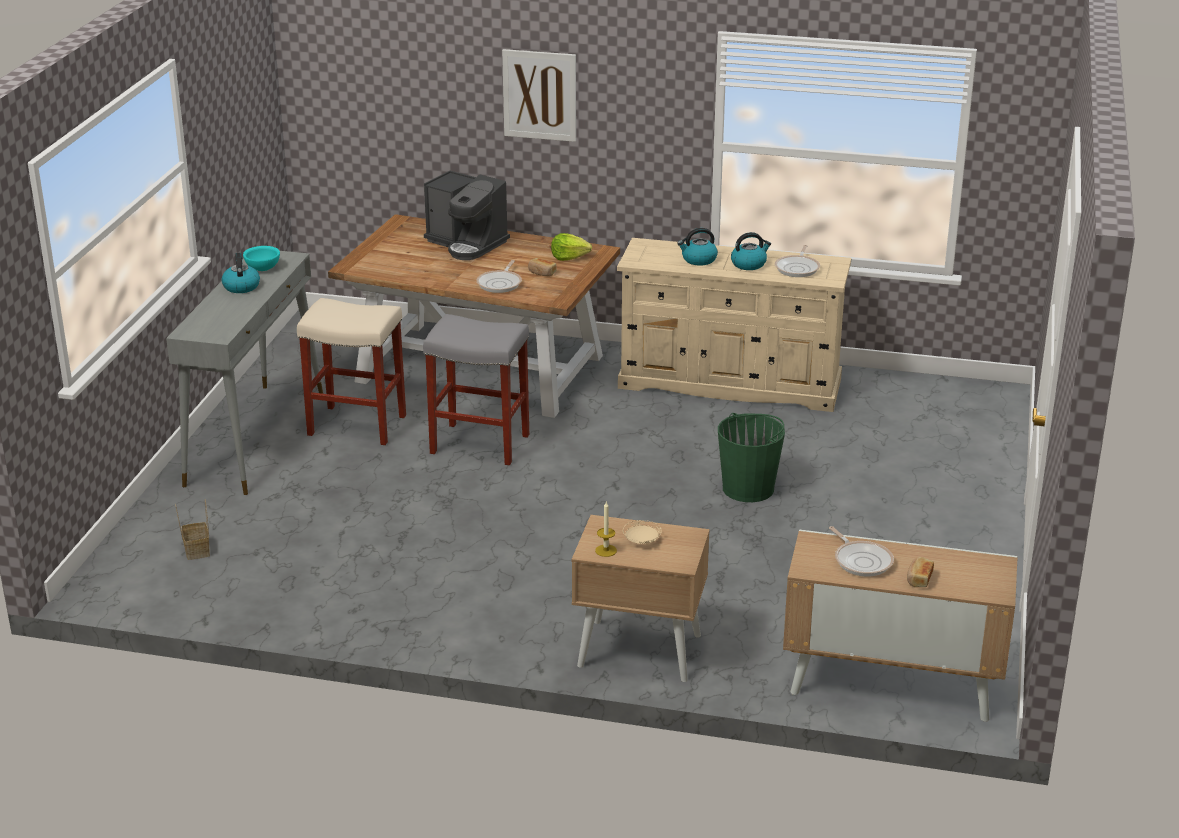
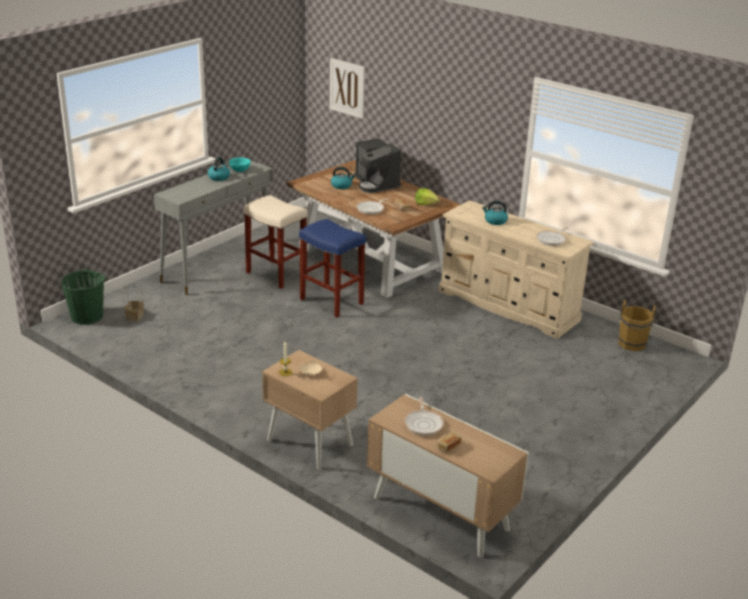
camera: 25 degrees right, 0 degrees up
(478, 444) = (330, 301): grey stool -> blue stool
(539, 95) = (433, 101): picture -> picture (347, 88)
(748, 488) = (462, 369): green bucket -> green bucket (87, 316)
(749, 264) = (523, 230): kettle -> kettle (341, 186)
(930, 394) = (631, 345): none -> brown bucket

